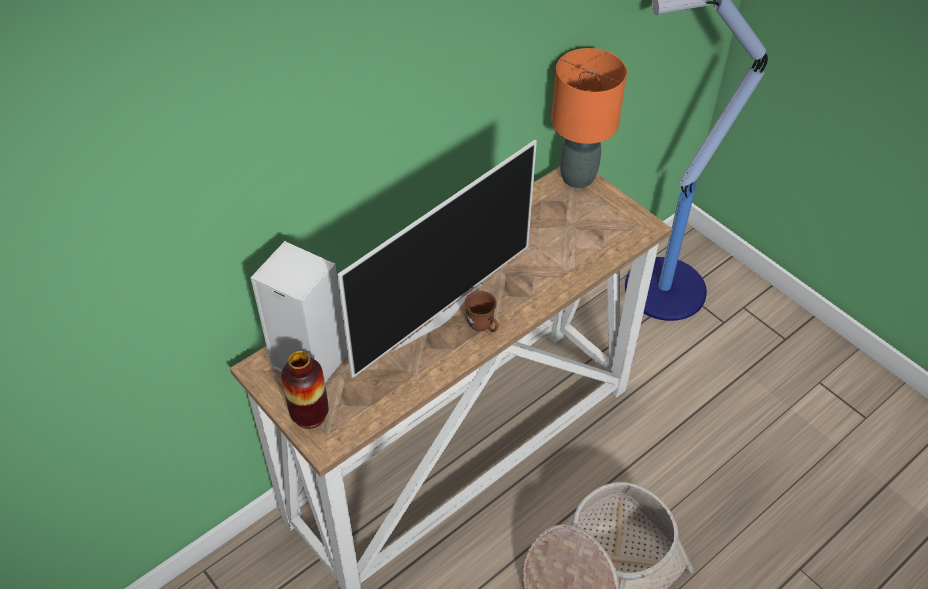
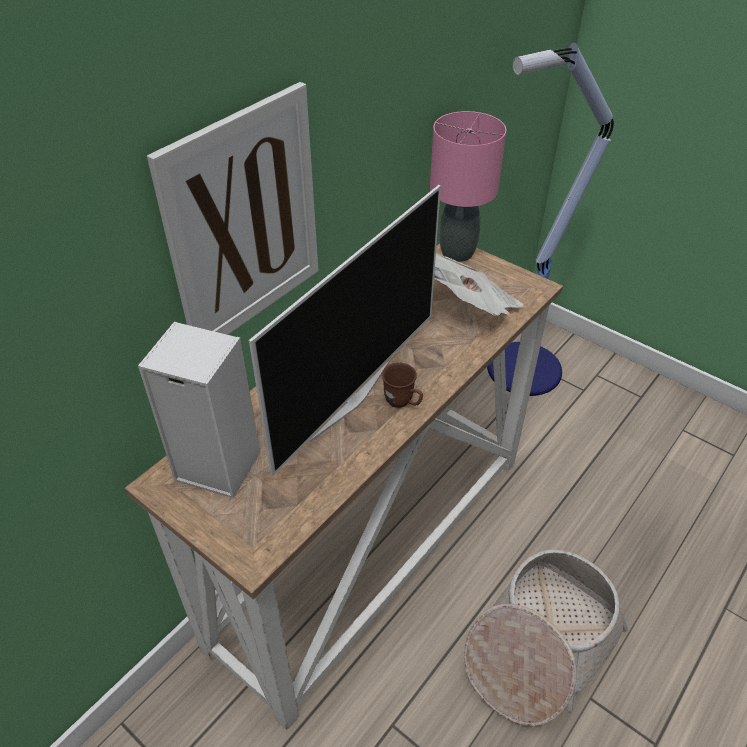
camera: 10 degrees left, 5 degrees down
(310, 415) = (228, 526): vase -> none
(356, 157) = (244, 222): none -> picture
(574, 239) = (471, 307): none -> newspaper
(577, 177) = (456, 253): orange table lamp -> pink table lamp

